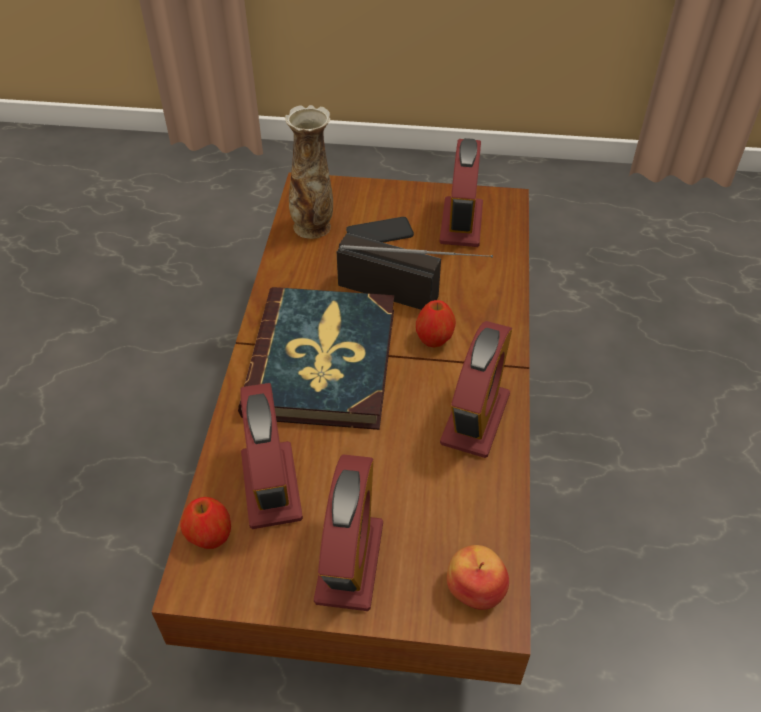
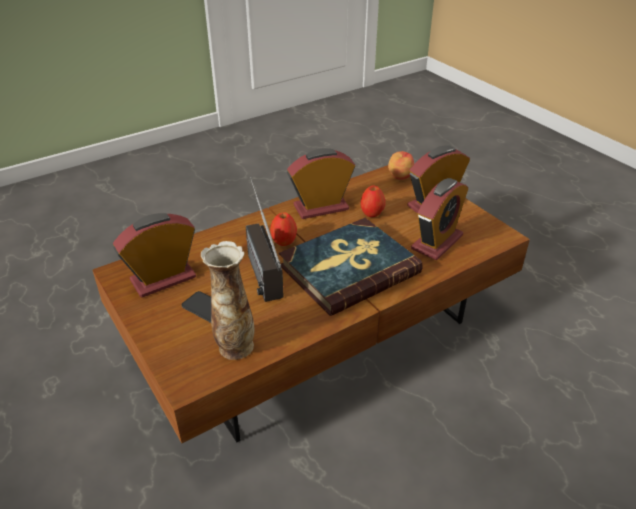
camera: 130 degrees left, 10 degrees down
(210, 537) = (482, 244): apple -> apple (372, 213)

